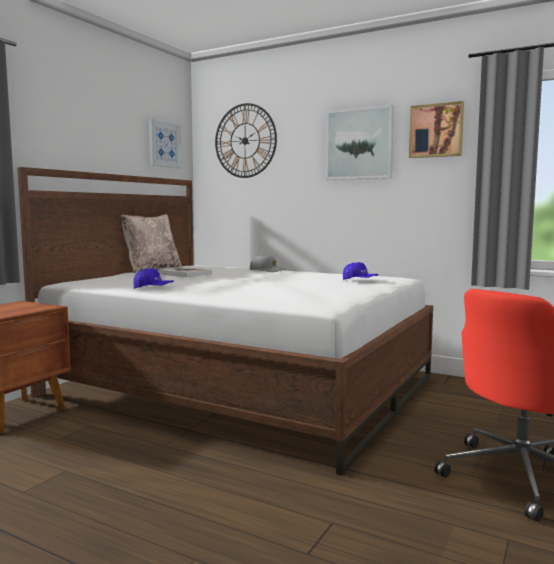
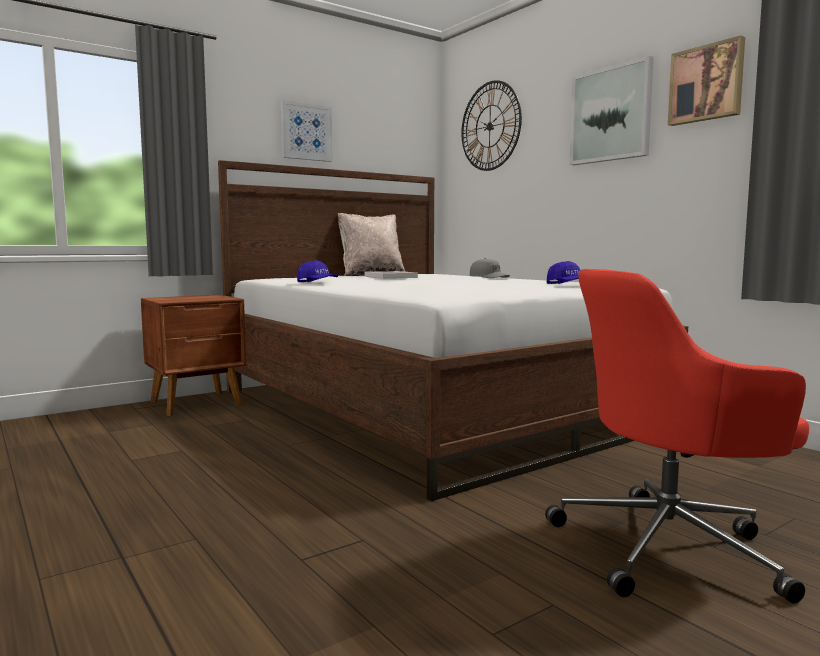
camera: 25 degrees right, 0 degrees up
(164, 144) = (401, 137): picture -> picture (306, 132)

